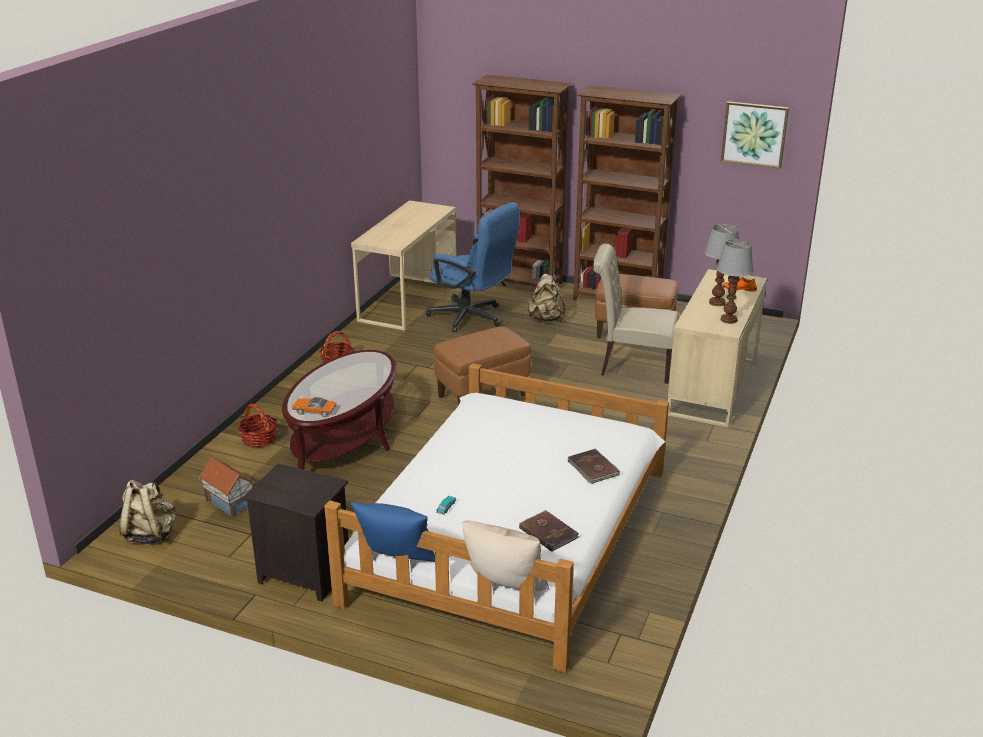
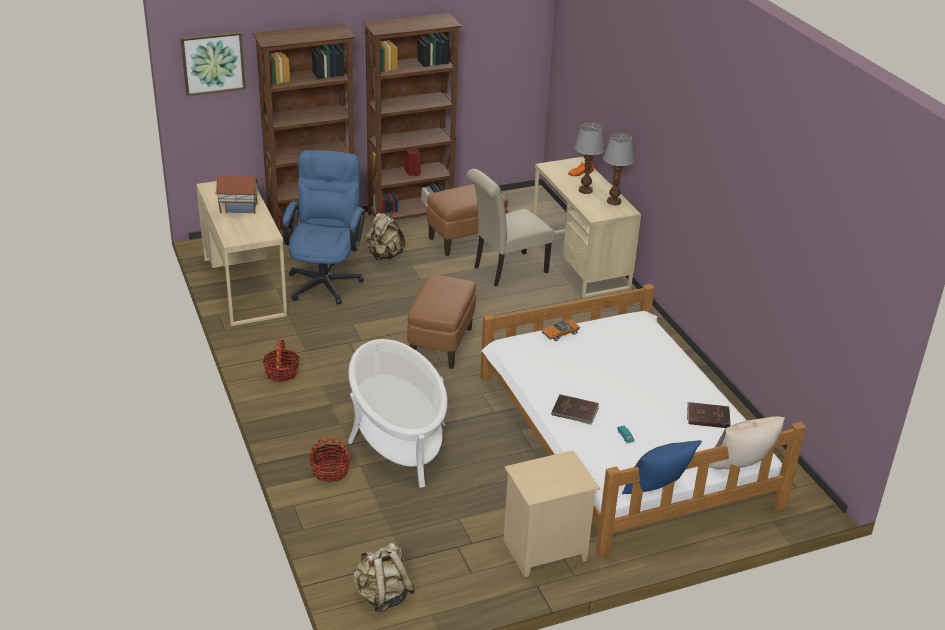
camera: 45 degrees left, 5 degrees up
(230, 502) = (398, 533): toy house -> toy house (238, 207)
(302, 575) = (544, 551): black nightstand -> beige nightstand
(314, 411) = (418, 415): toy car -> toy car (560, 334)
(345, 438) = (397, 432): brown coffee table -> white coffee table
(472, 318) = (326, 280): blue office chair -> blue office chair turned 75 degrees counterclockwise
(592, 468) = (661, 358): brown book -> brown book (575, 411)
(754, 134) = (511, 34): picture -> picture (213, 63)

